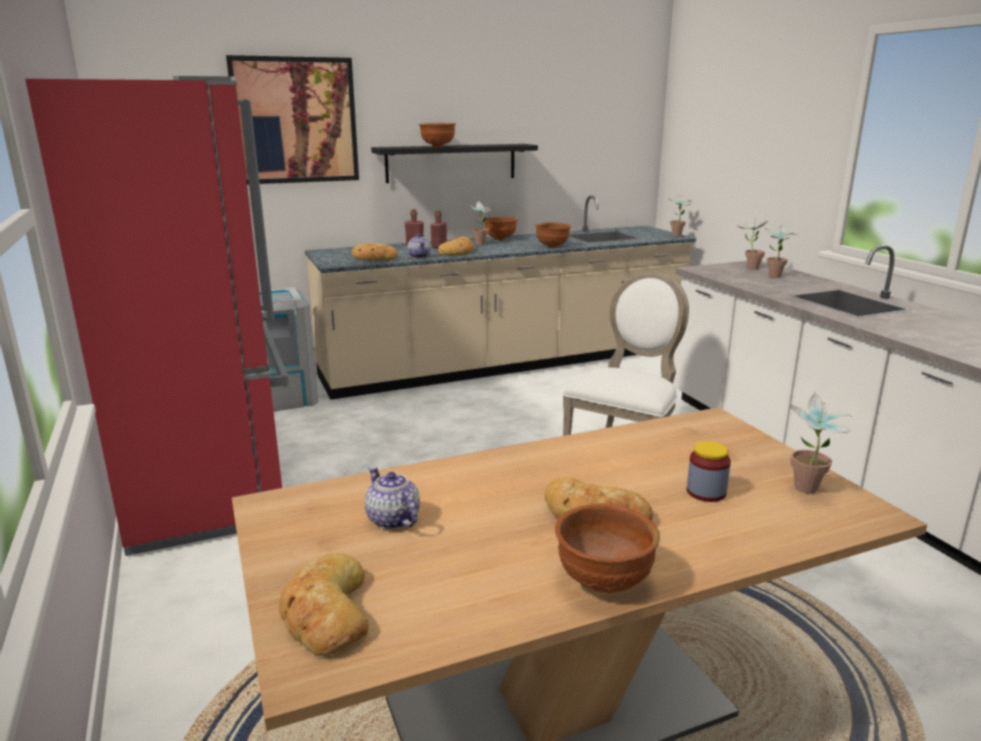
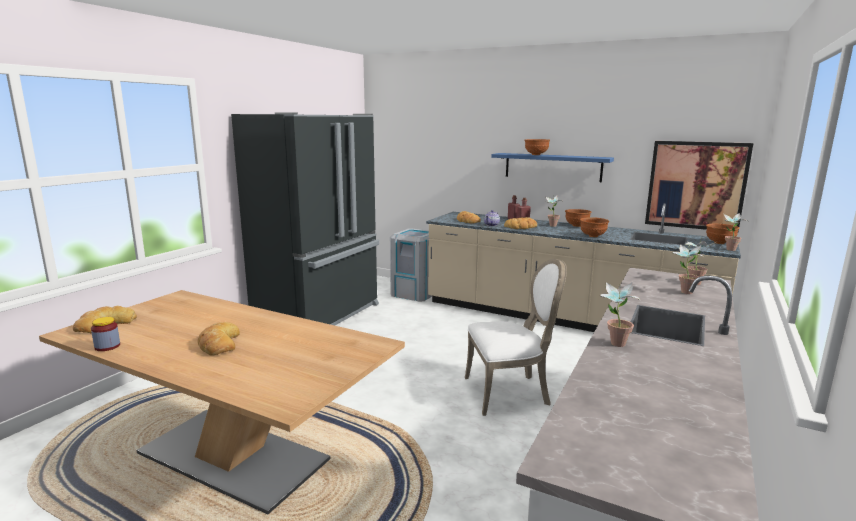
camera: 50 degrees right, 5 degrees down
(211, 483) = (321, 315): red fridge -> black fridge
(295, 121) = (457, 134): picture -> picture (696, 185)
(393, 520) = (182, 314): teapot -> none
(451, 163) = (552, 167): black shelf -> blue shelf
(602, 580) = (156, 359): brown bowl -> brown bowl (719, 243)
(706, 492) = (270, 360): jar -> jar (107, 346)
(807, 492) = (298, 384): potted plant -> potted plant (614, 345)

